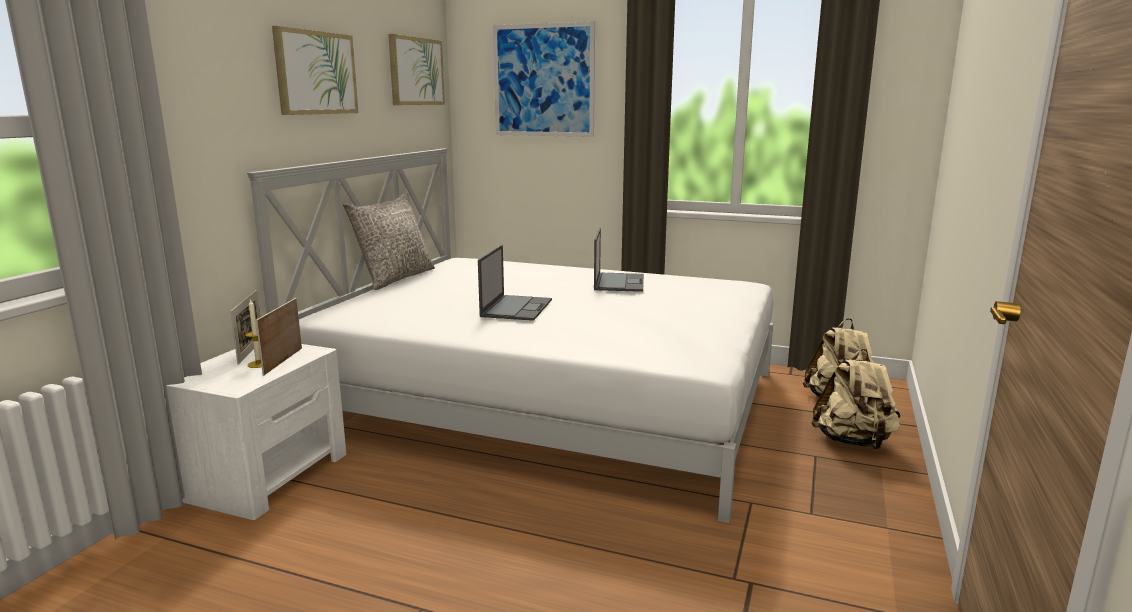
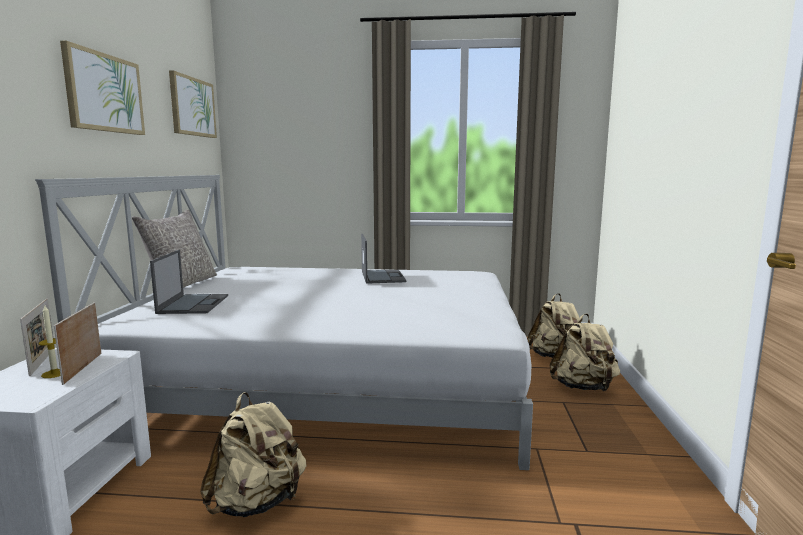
camera: 15 degrees left, 5 degrees down
(433, 511) = (257, 503): none -> beige backpack
(516, 308) = (308, 301): laptop -> laptop (193, 304)
(543, 80) = (302, 119): picture -> none

